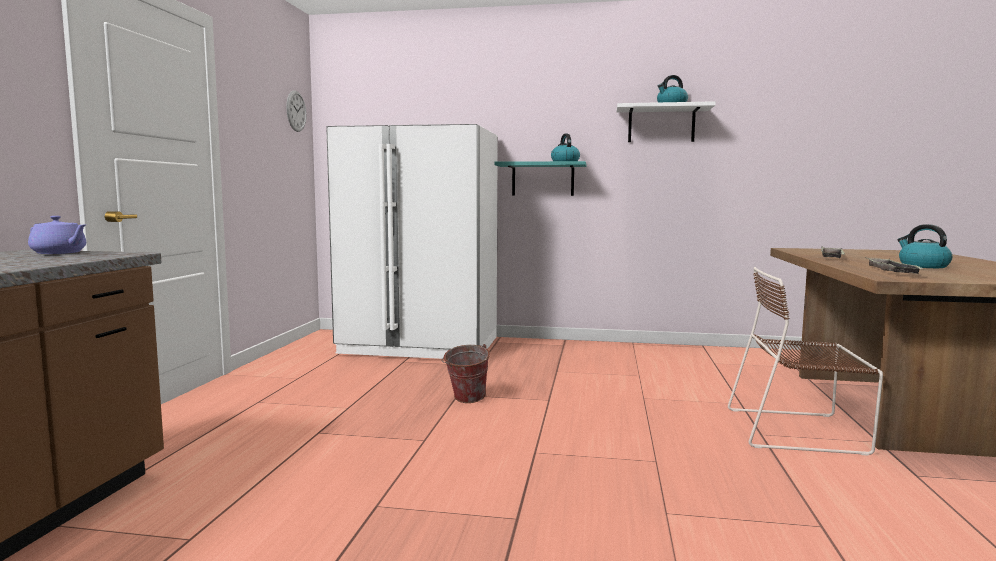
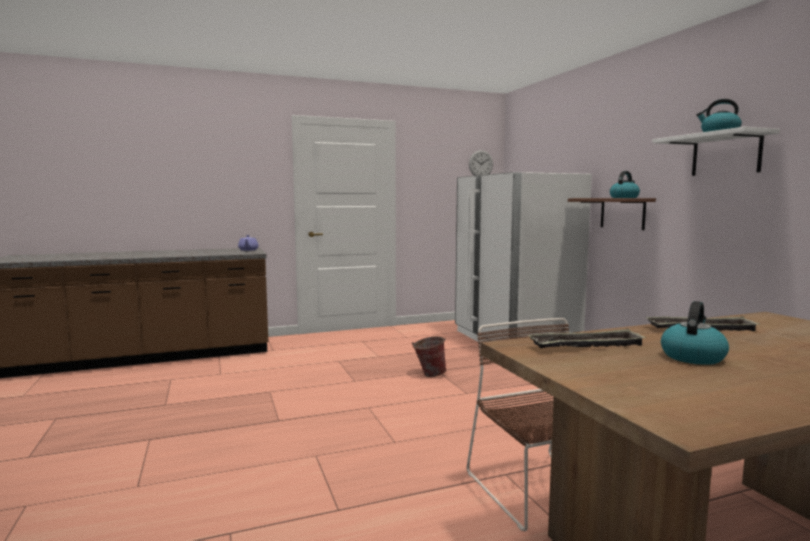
camera: 60 degrees right, 0 degrees up
(543, 179) = (622, 213): turquoise shelf -> brown shelf

